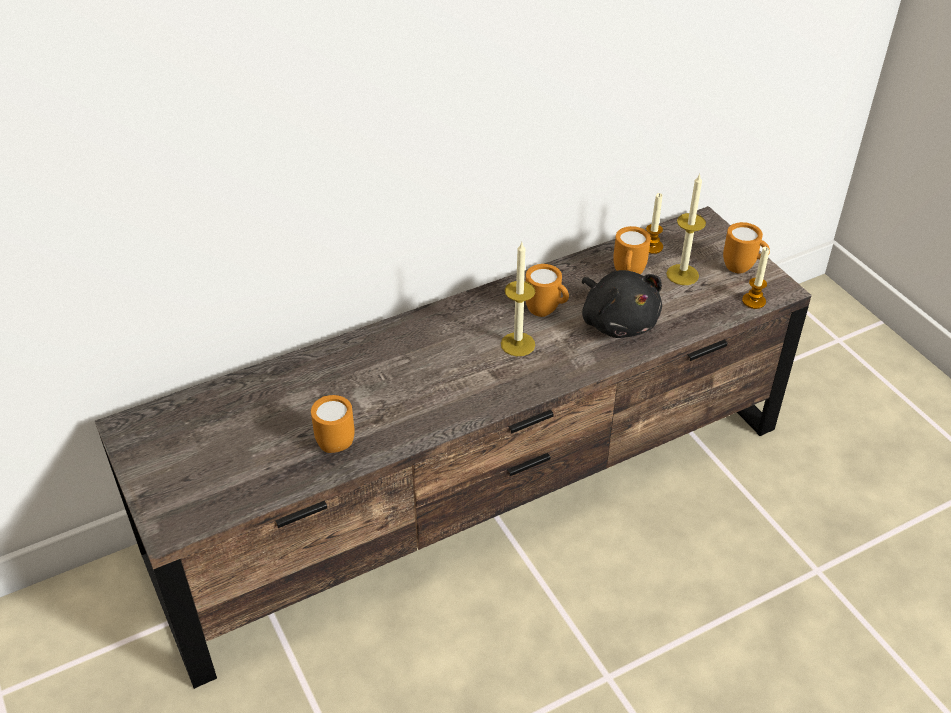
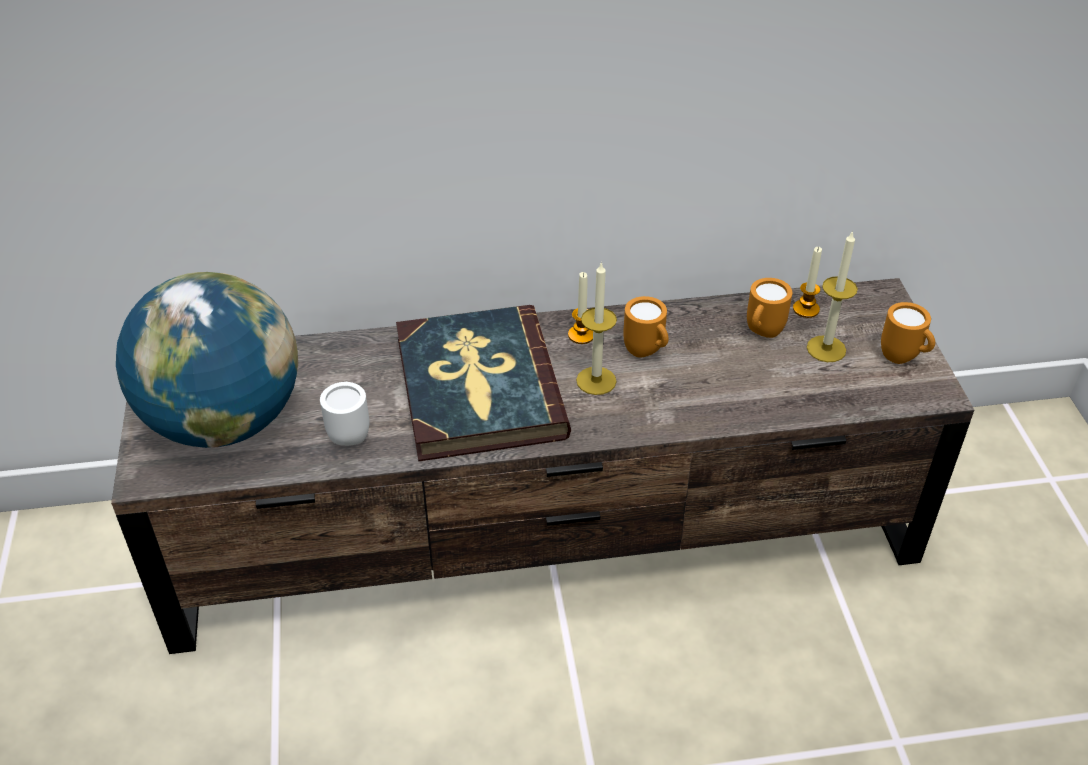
camera: 20 degrees right, 0 degrees up
(216, 459) = (225, 421): none -> globe
(334, 440) = (349, 432): orange mug -> white mug
(424, 375) = (478, 388): none -> book
(618, 321) = (722, 383): black plush toy -> none
(753, 301) = (897, 399): candle -> candle (581, 335)

